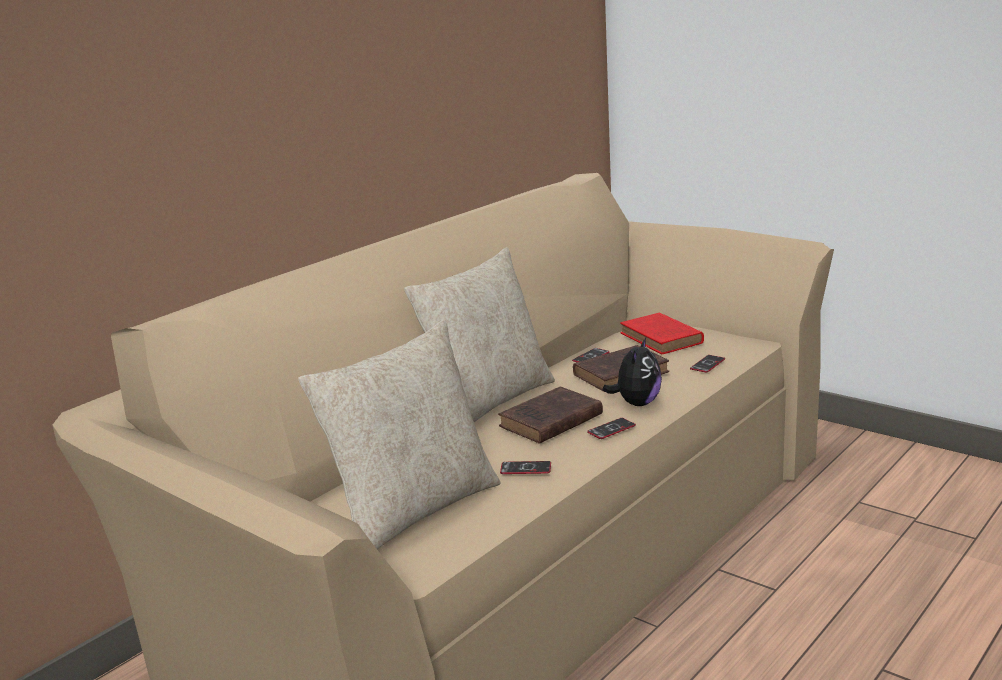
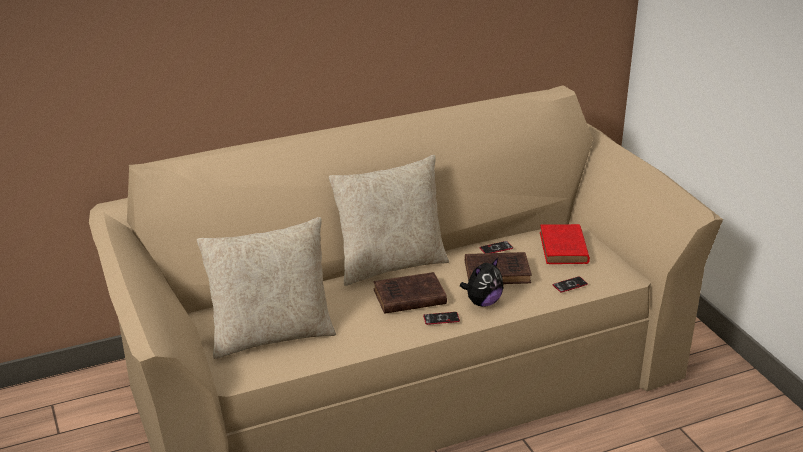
camera: 25 degrees right, 10 degrees up
(525, 469) = (359, 330): phone -> none

